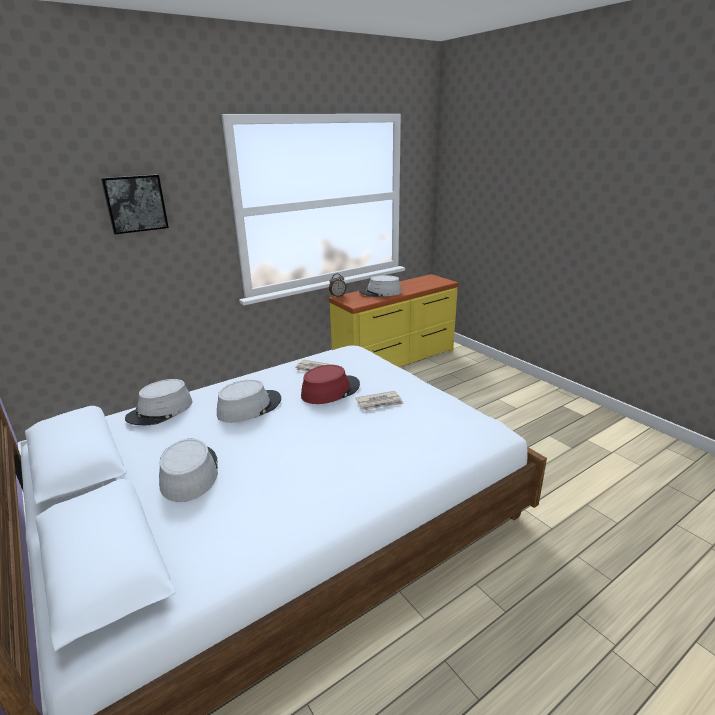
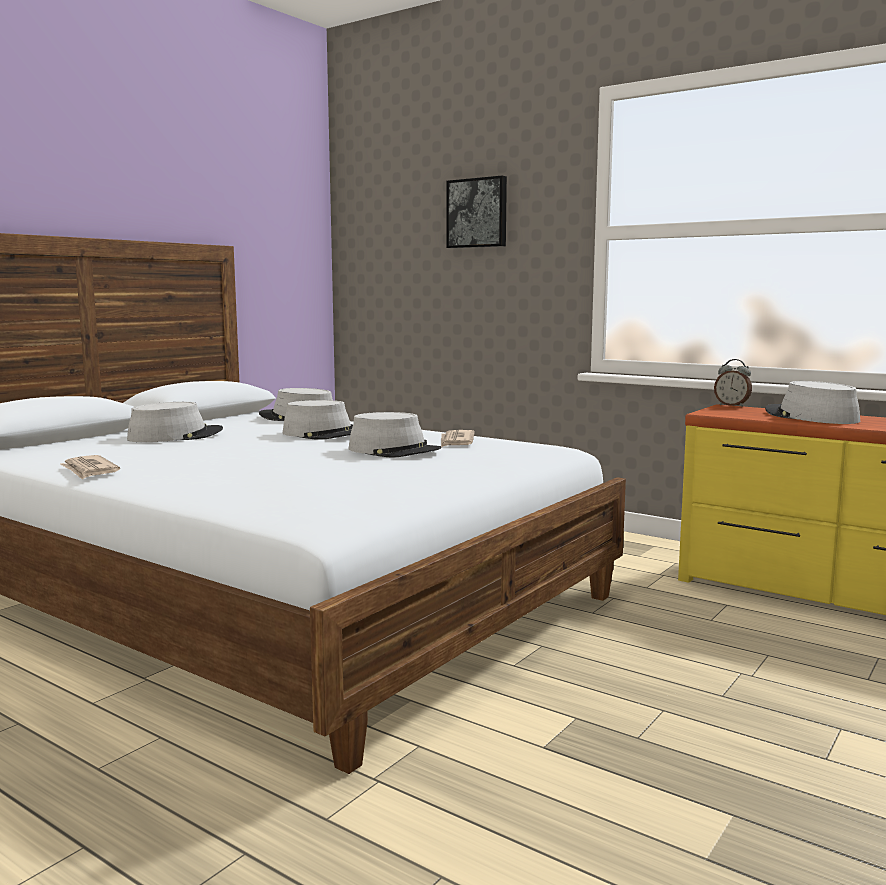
camera: 70 degrees right, 15 degrees down
(330, 390) = (394, 450): red hat -> grey hat
(379, 403) = (372, 468): newspaper -> newspaper (89, 470)

